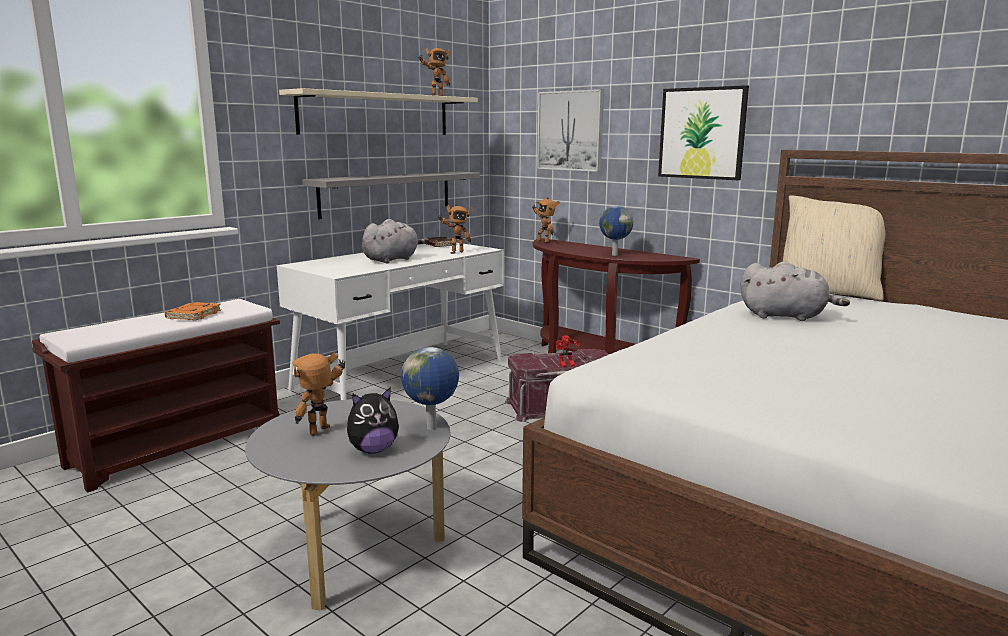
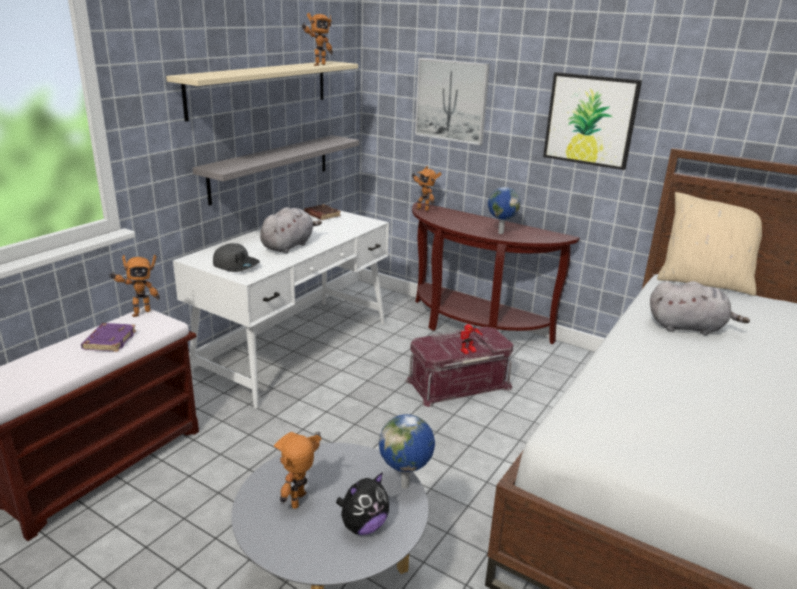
camera: 10 degrees left, 10 degrees up
(193, 315) = (109, 340): orange book -> purple book
(333, 268) = (236, 265): none -> grey cap
(455, 252) = (345, 229): toy robot -> toy robot (140, 313)

